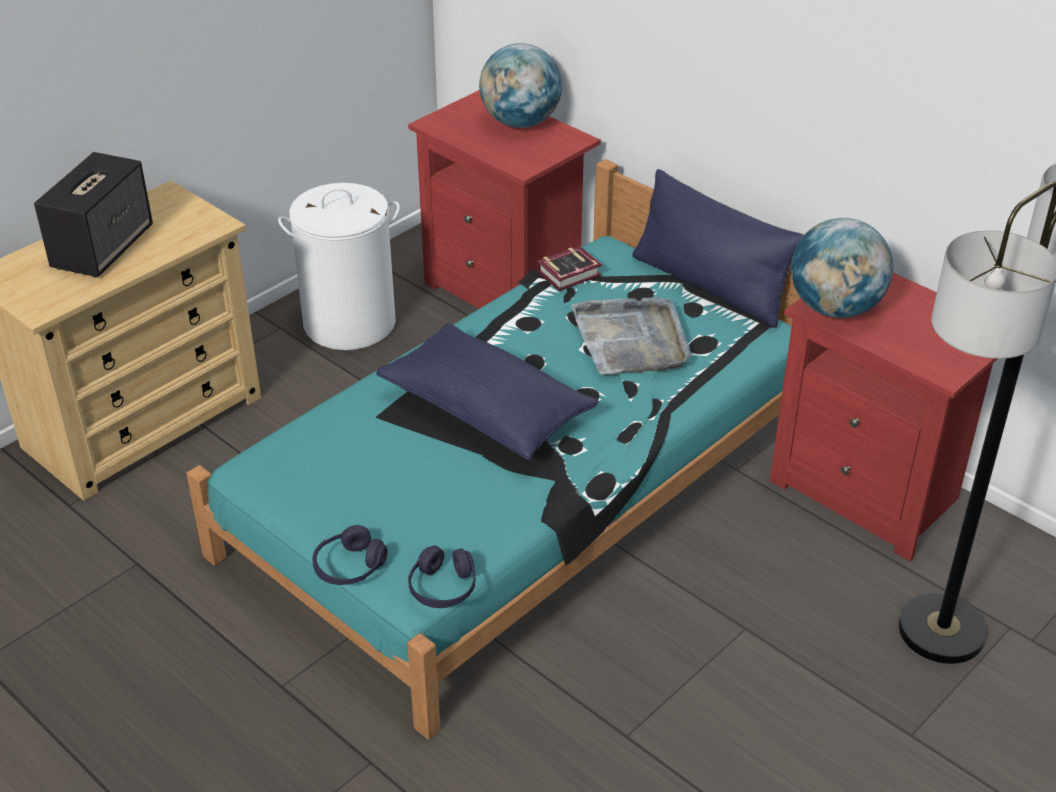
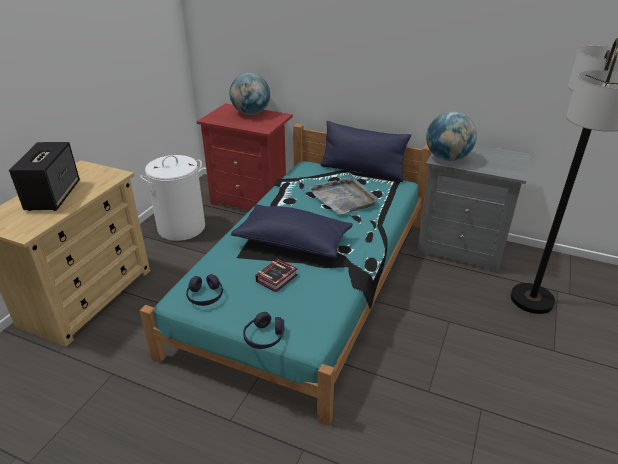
camera: 20 degrees left, 5 degrees down
(443, 588) = (323, 334): purple headphones -> purple headphones (205, 296)
(572, 273) = (297, 177): book -> book (278, 278)
(870, 492) = (461, 248): red nightstand -> grey nightstand

